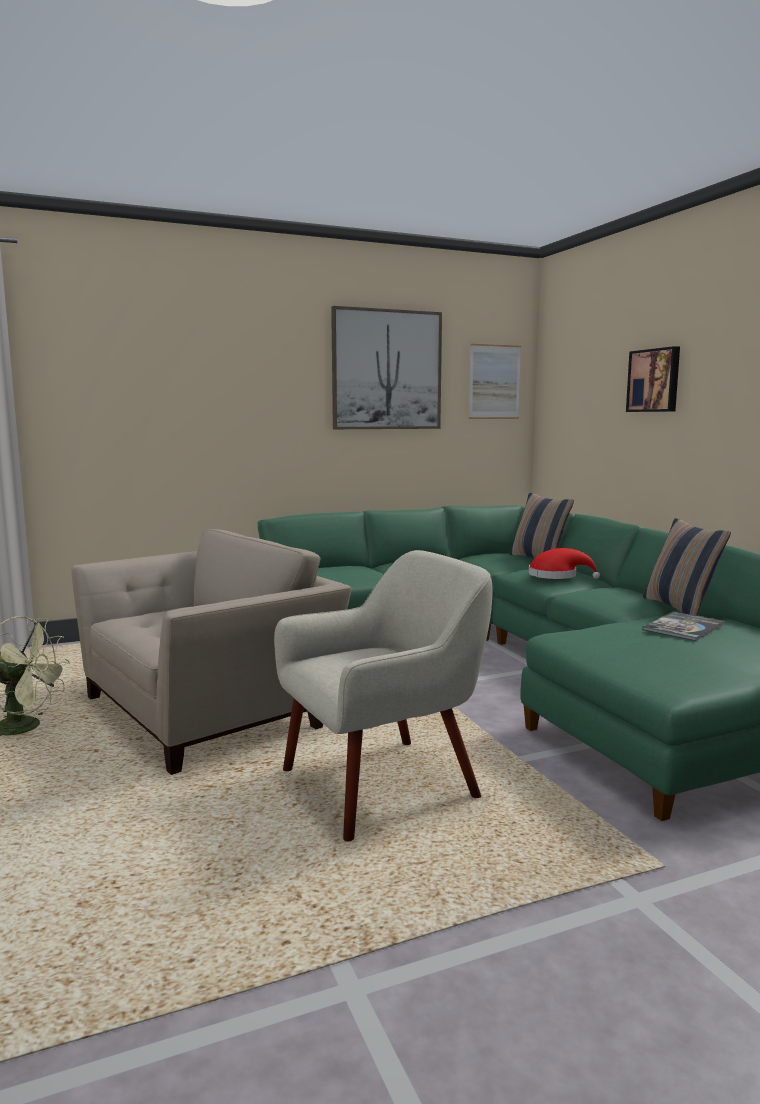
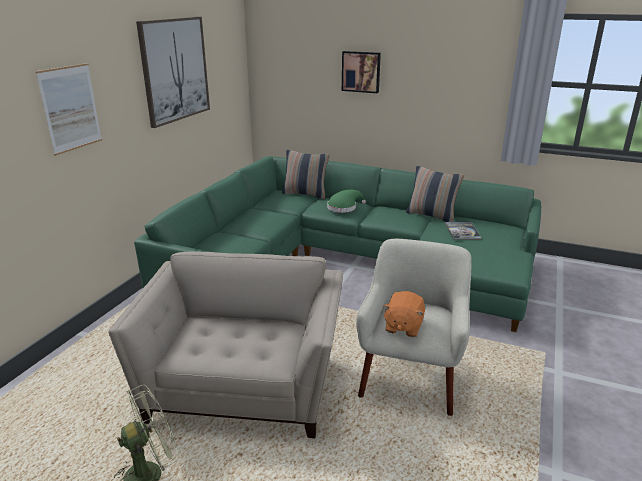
camera: 45 degrees left, 15 degrees up
(335, 663) = (403, 327): none -> orange plush toy
(494, 382) = (229, 65): picture -> picture (71, 108)
(557, 576) = (344, 207): red hat -> green hat

